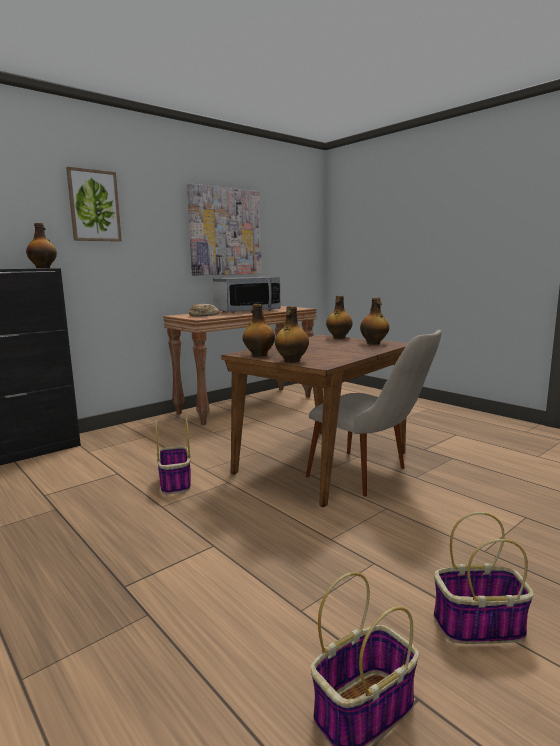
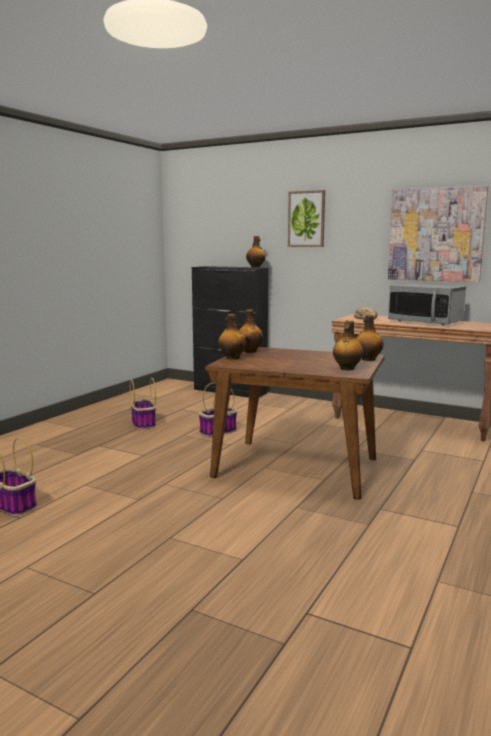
camera: 70 degrees right, 0 degrees up
(371, 477) = (281, 488): beige chair -> none
(478, 626) = (76, 533): basket -> basket (143, 423)

